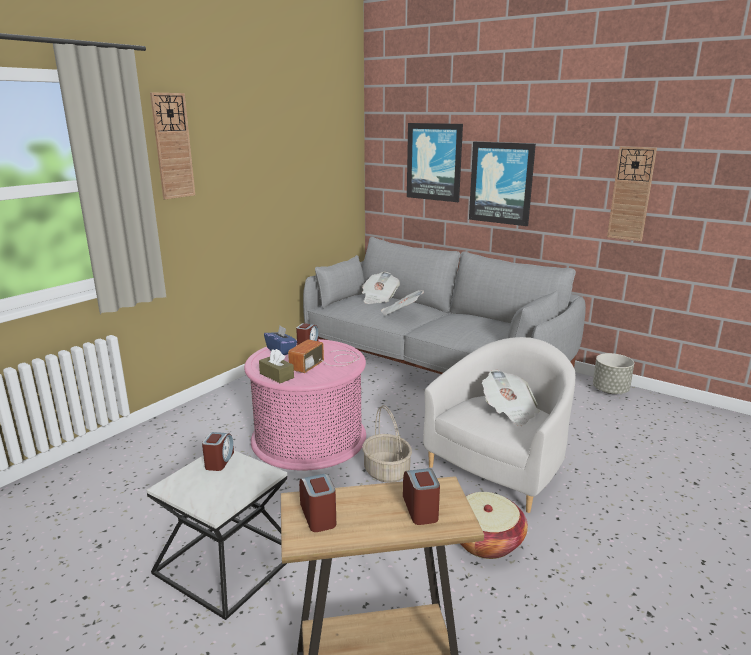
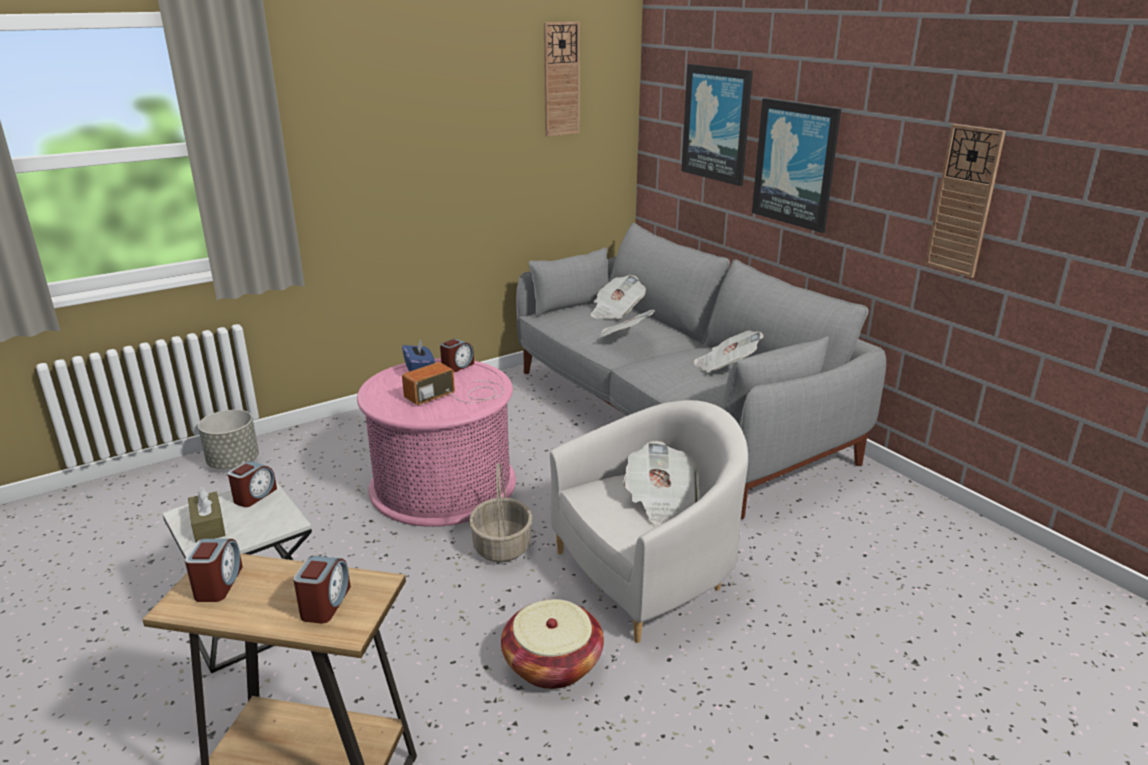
camera: 20 degrees right, 5 degrees up
(172, 146) = (325, 99): wall clock -> wall clock (561, 79)
(276, 375) = (385, 403): brown tissue box -> brown tissue box (208, 526)
(483, 322) = (725, 367): none -> newspaper
(610, 390) = (904, 497): grey planter -> grey planter (234, 462)

